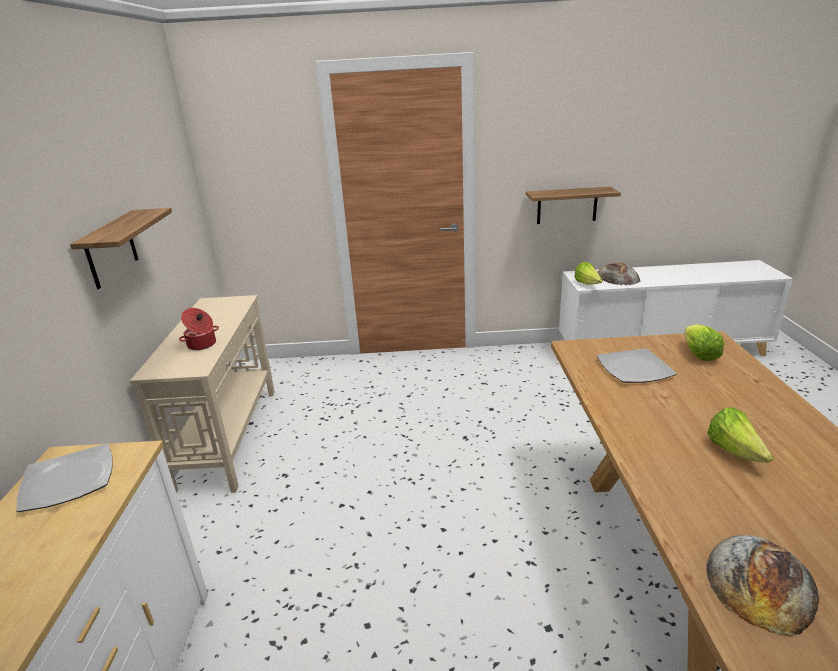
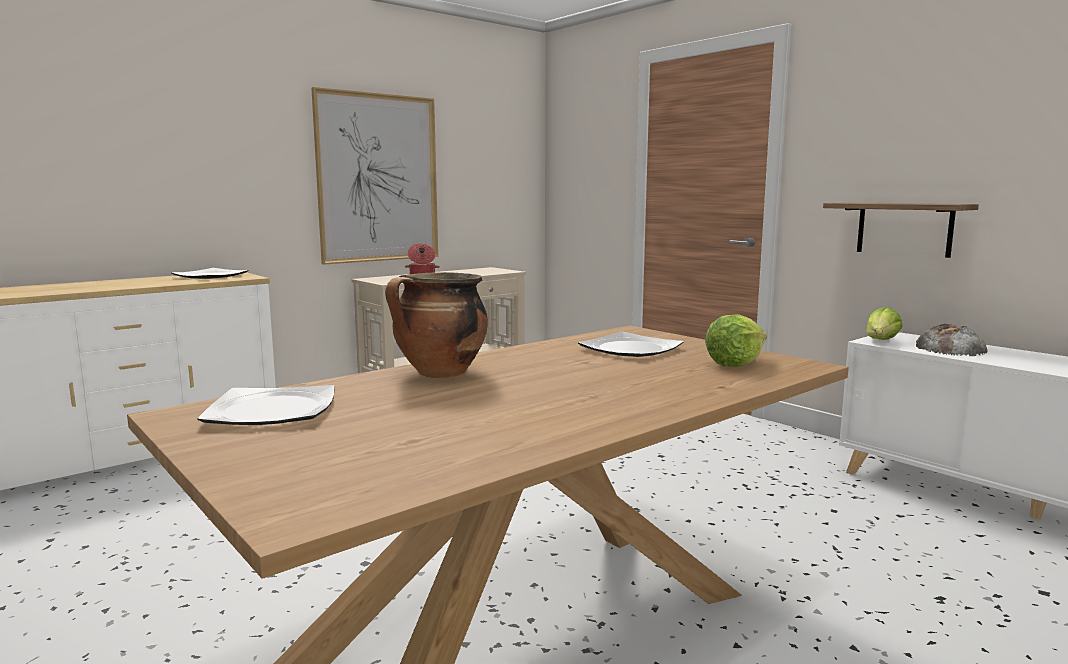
camera: 50 degrees right, 15 degrees down
(111, 249) = (378, 178): shelf -> picture
(668, 464) = (440, 374): none -> cooking pot
(734, 451) = (509, 390): lettuce -> none
(761, 582) = (272, 411): bread -> plate

